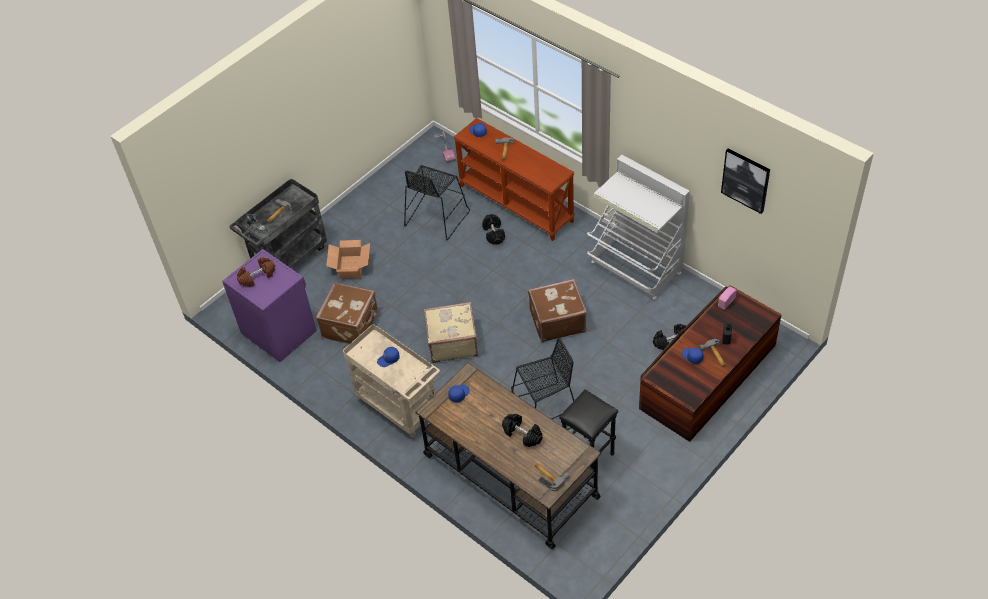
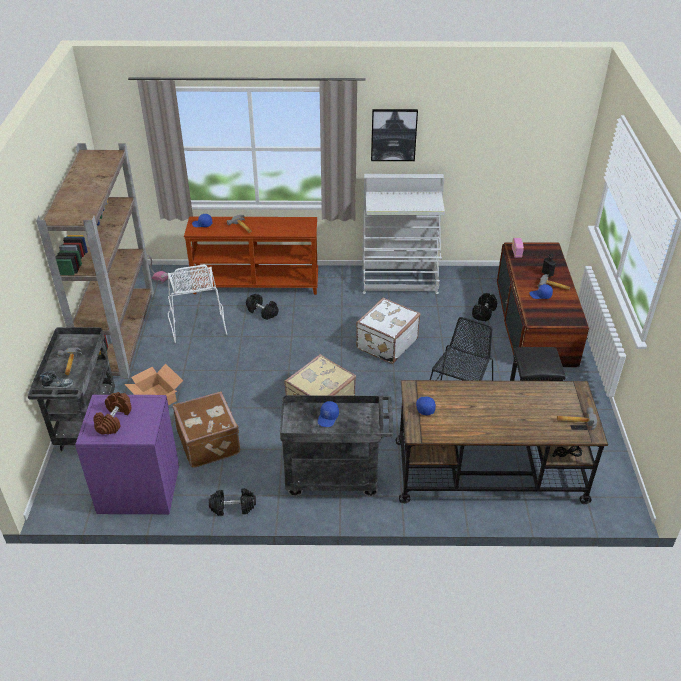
camera: 45 degrees left, 10 degrees down
(376, 194) = (119, 333): none -> brown bookcase
(401, 410) = (336, 481): beige cart -> black cart
(436, 217) = (197, 324): black stool -> white stool
(522, 434) = (515, 404): black dumbbell -> black dumbbell (233, 507)
(557, 321) = (386, 343): brown suitcase -> white suitcase
(746, 180) = (503, 131): picture -> picture (393, 134)

